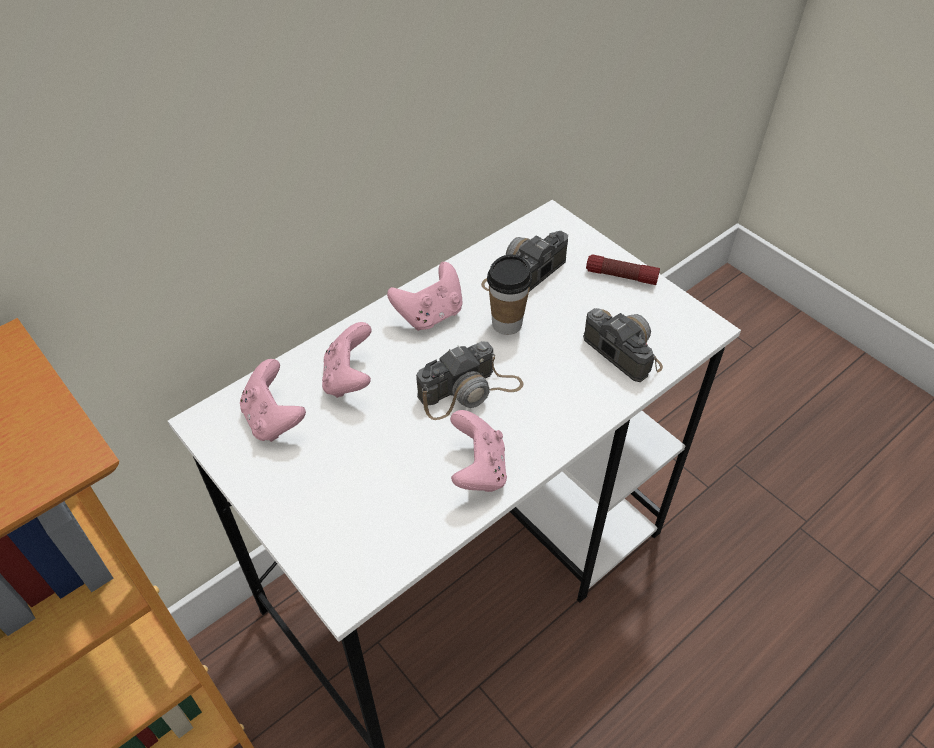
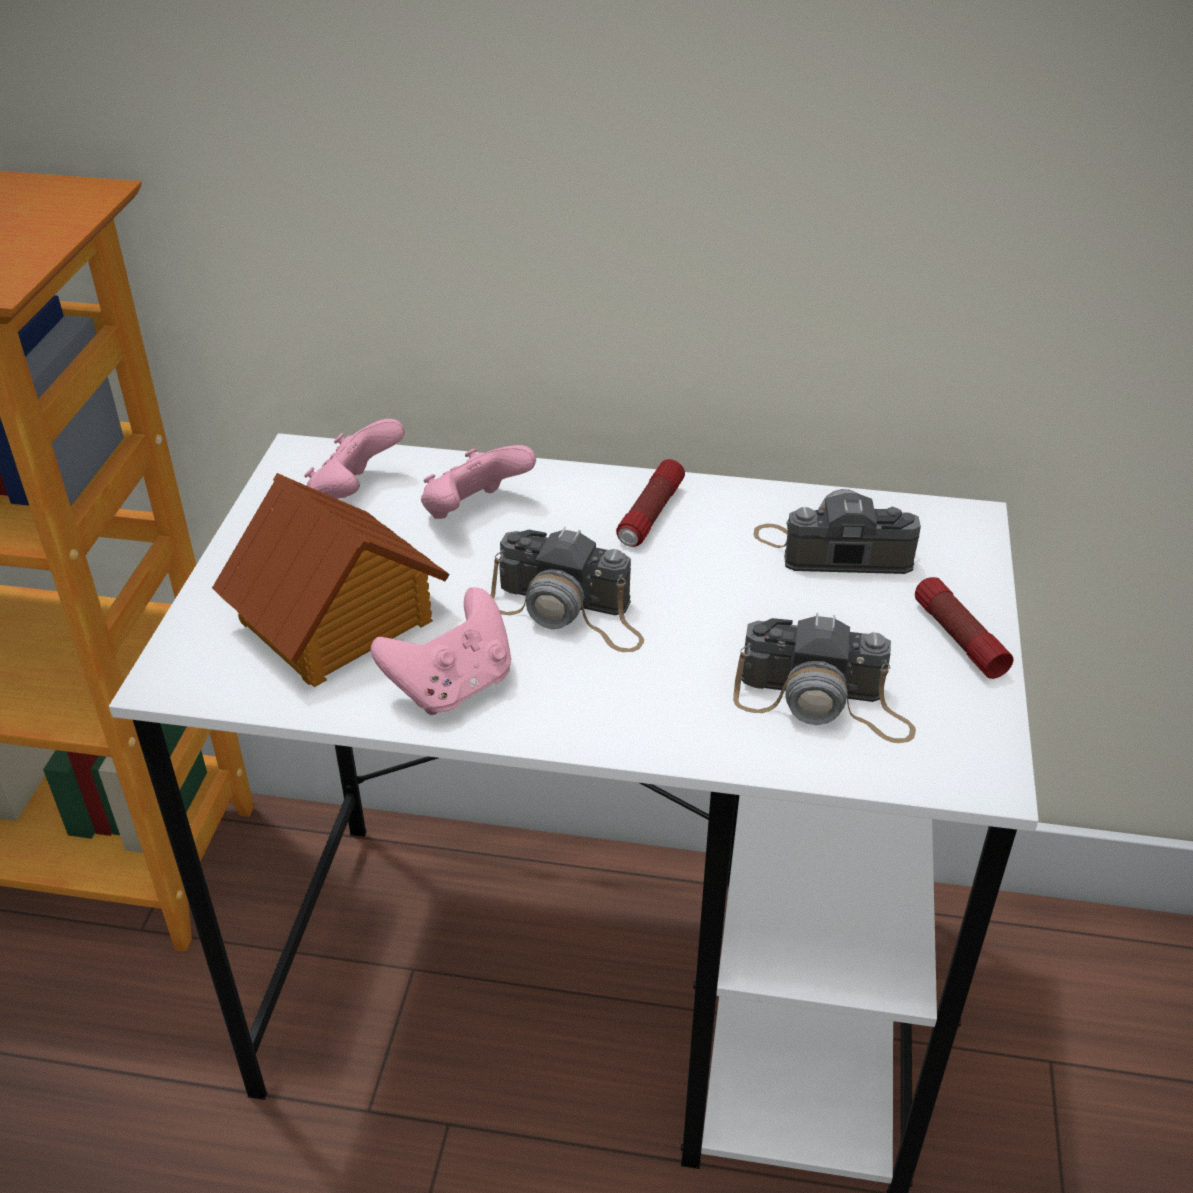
camera: 50 degrees right, 10 degrees down
(377, 489) = (337, 621): none -> toy house
(430, 315) = (650, 515): pink game controller -> flashlight
(507, 324) = (721, 583): cup -> none
(619, 345) = (824, 703): camera -> camera turned 90 degrees clockwise

